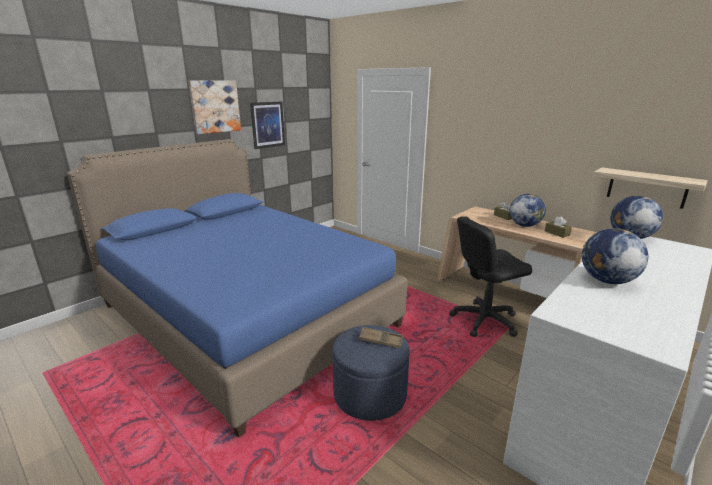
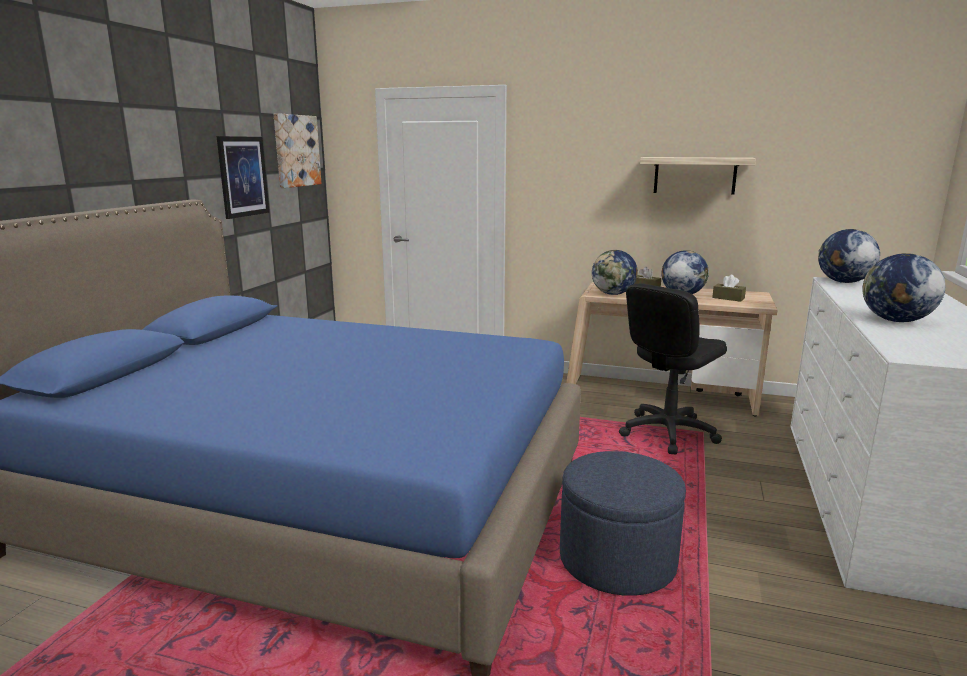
camera: 25 degrees left, 5 degrees down
(215, 106) = (165, 139): picture -> picture (296, 151)
(381, 340) = (632, 467): brown tray -> none
(474, 218) = (613, 294): none -> globe
(646, 187) = (817, 228): shelf -> shelf (694, 175)

